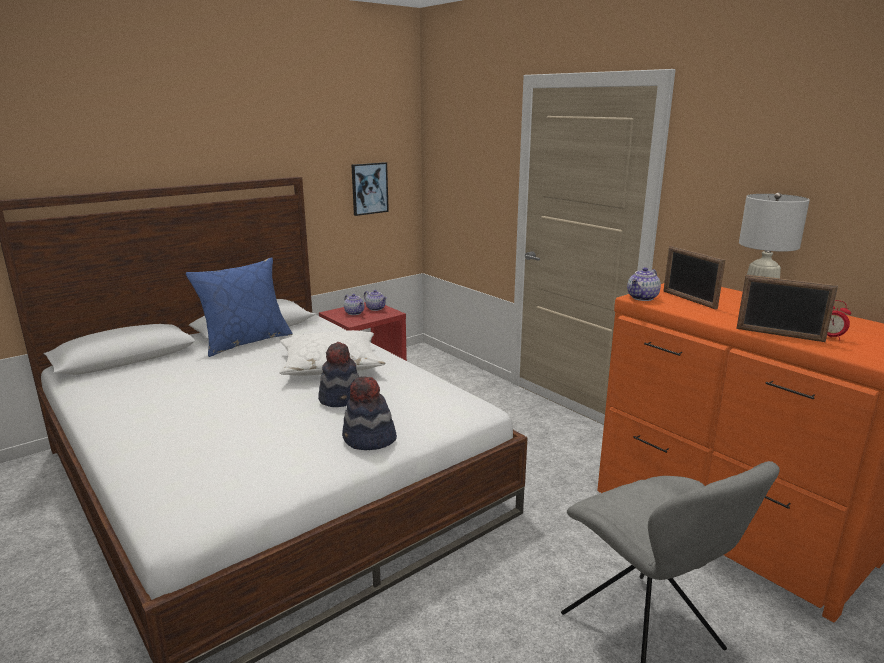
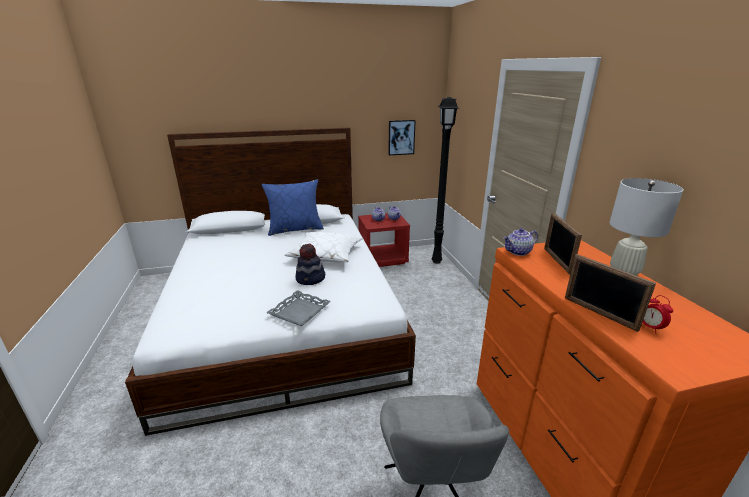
camera: 25 degrees right, 5 degrees up
(369, 440) = (300, 312): hat -> grey tray
(442, 362) = (437, 261): none -> black floor lamp

